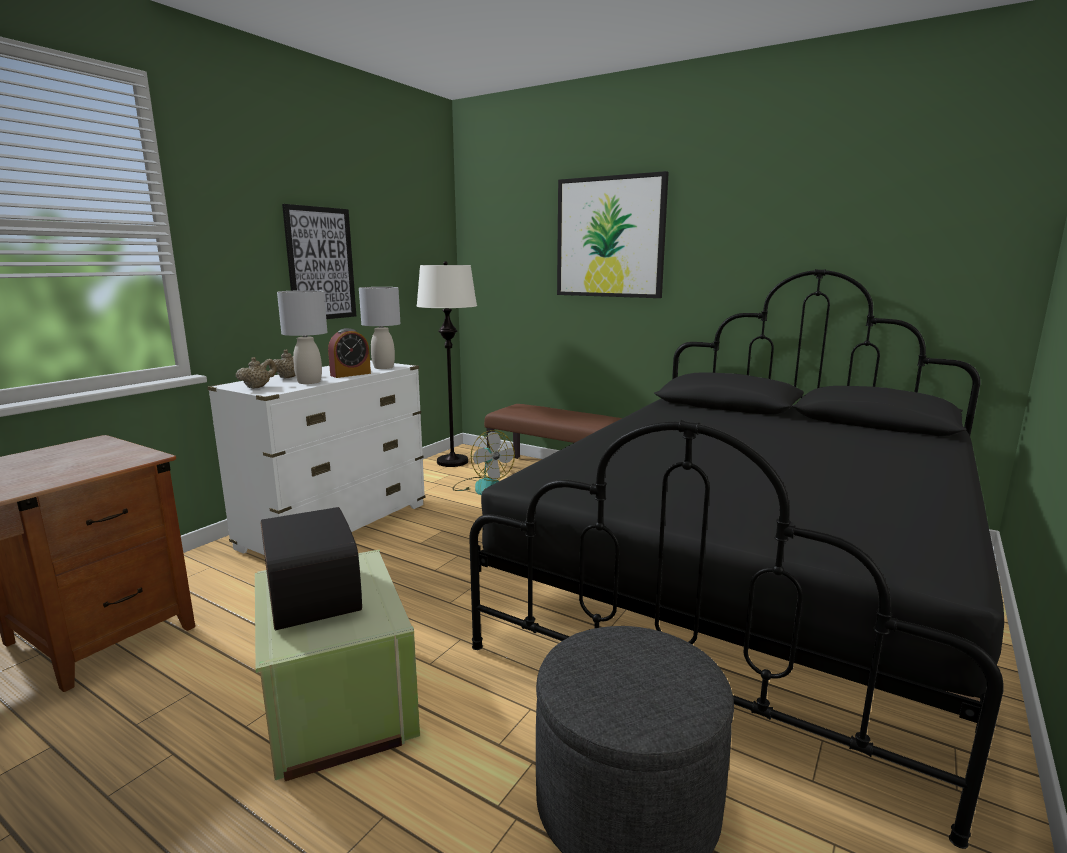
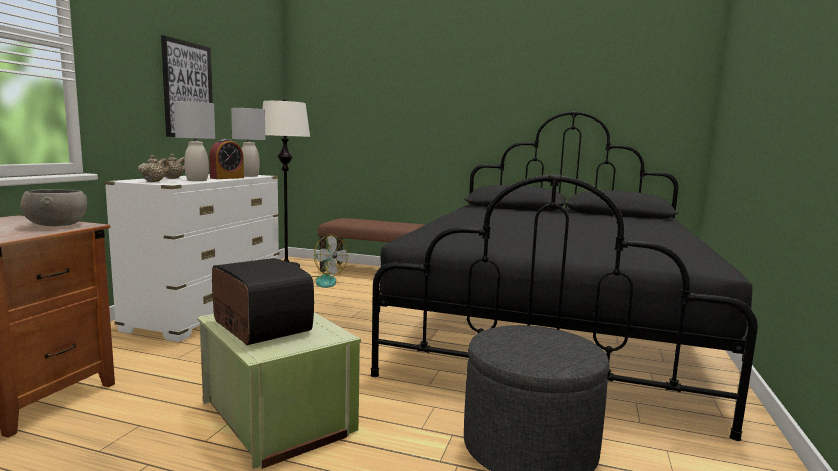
camera: 15 degrees left, 5 degrees down
(119, 457) = (56, 225): none -> grey bowl
(610, 237) = (418, 86): picture -> none

